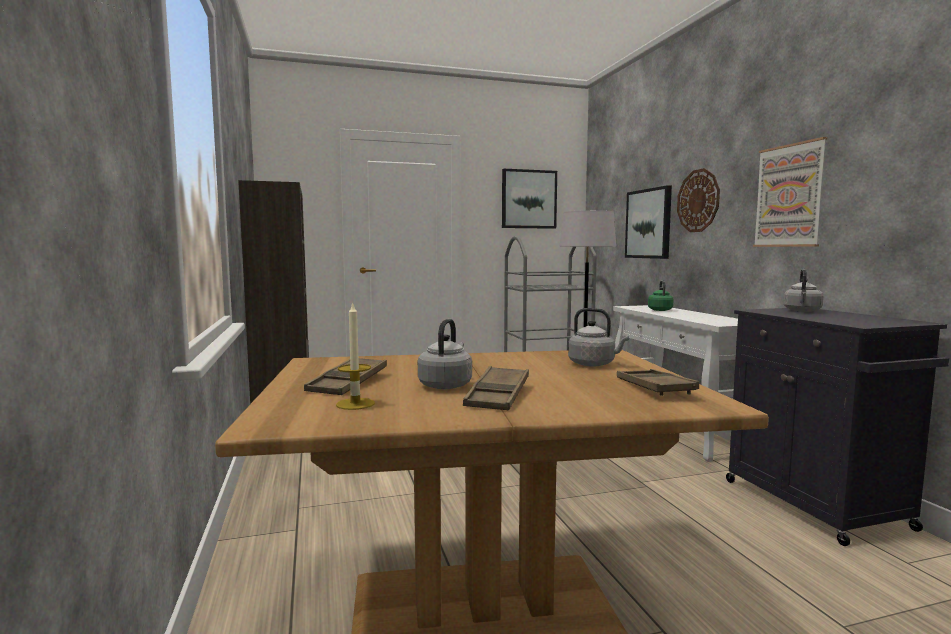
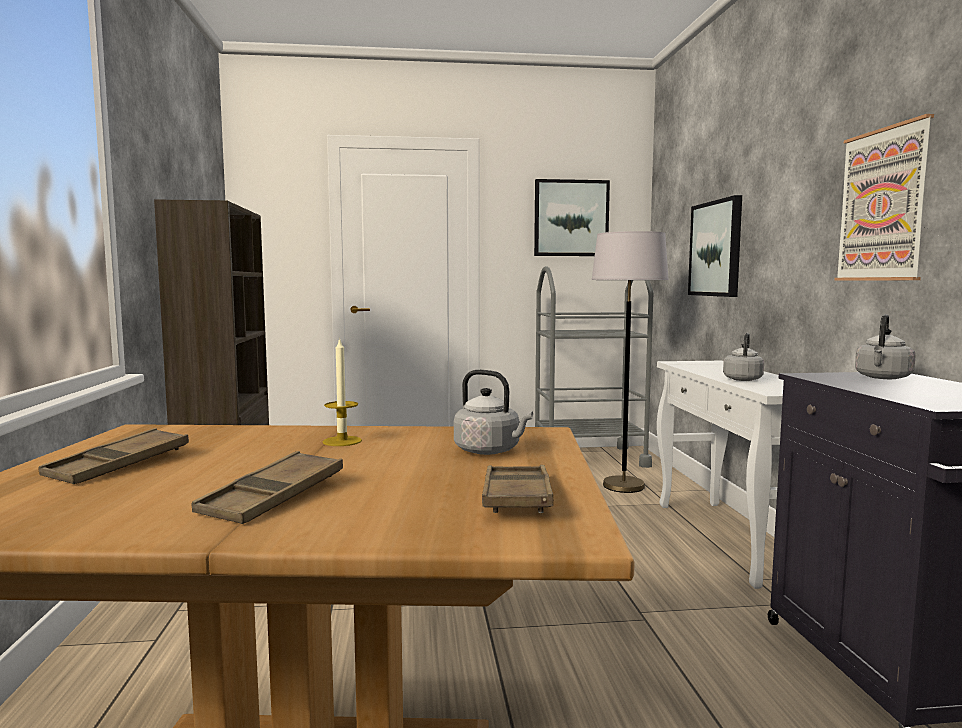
camera: 10 degrees right, 0 degrees up
(355, 404) = (67, 499): candle -> candle (342, 441)
(446, 385) = (234, 475): grey kettle -> grey kettle (743, 379)
(659, 310) = (715, 368): green kettle -> none
(698, 201) = (772, 215): wall clock -> none

